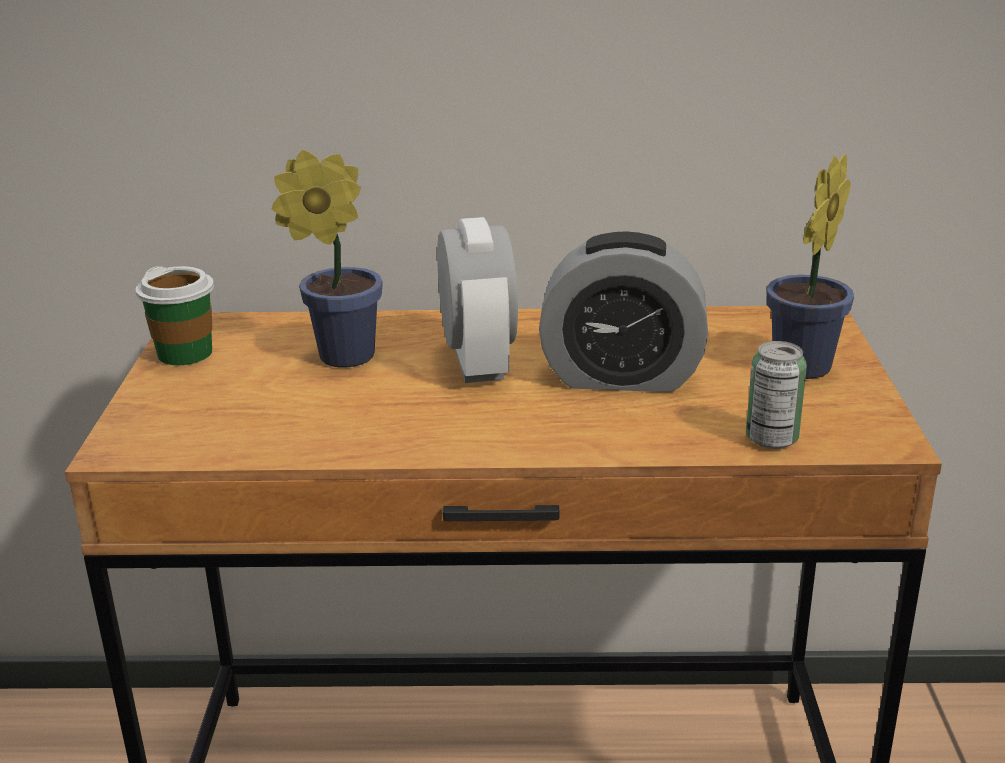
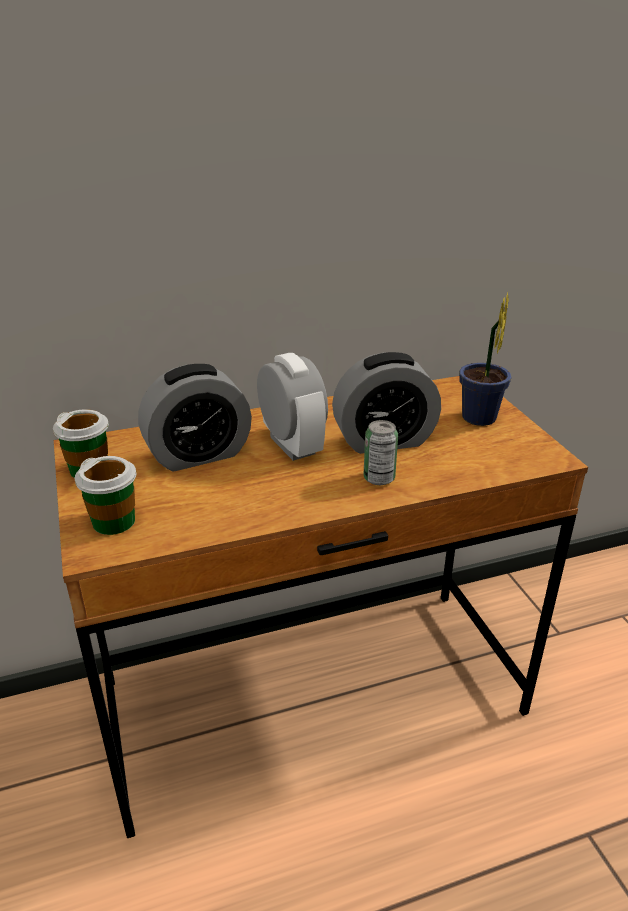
camera: 20 degrees left, 5 degrees up
(171, 419) = (114, 522): none -> cup
(339, 357) = (198, 455): potted plant -> alarm clock
(771, 439) = (493, 467): can -> can (379, 478)

